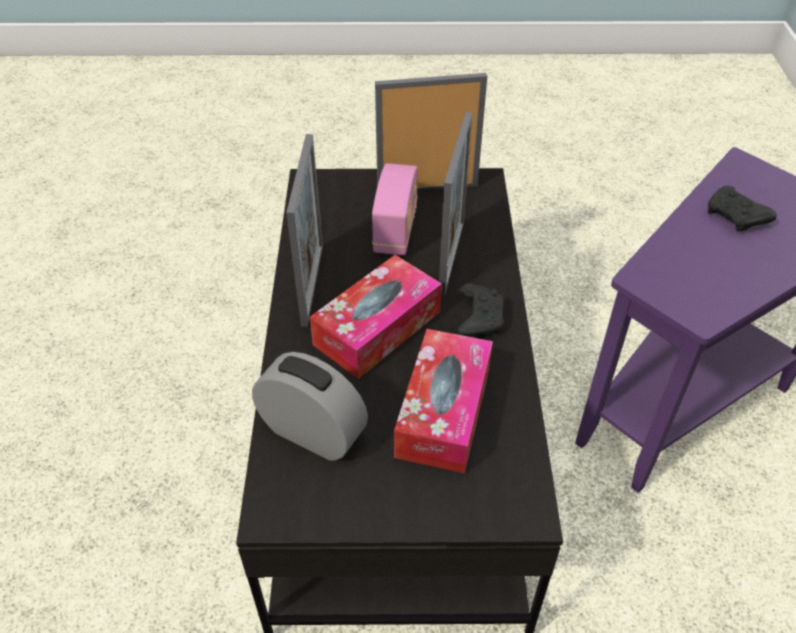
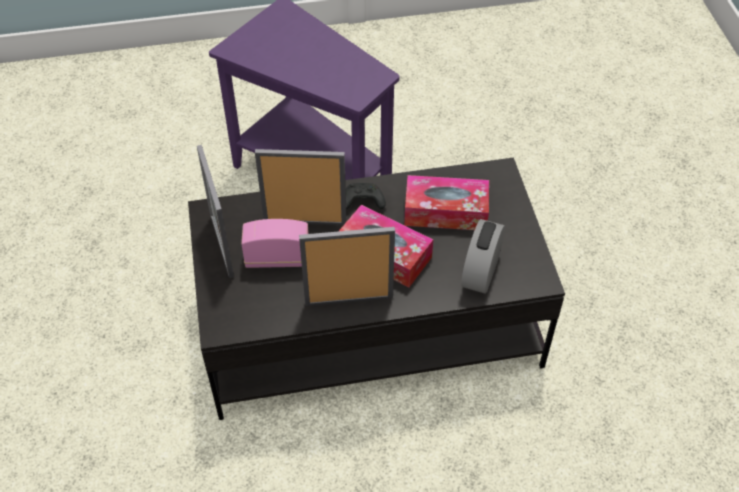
camera: 100 degrees left, 5 degrees up
(735, 218) = (289, 56): black game controller -> none

